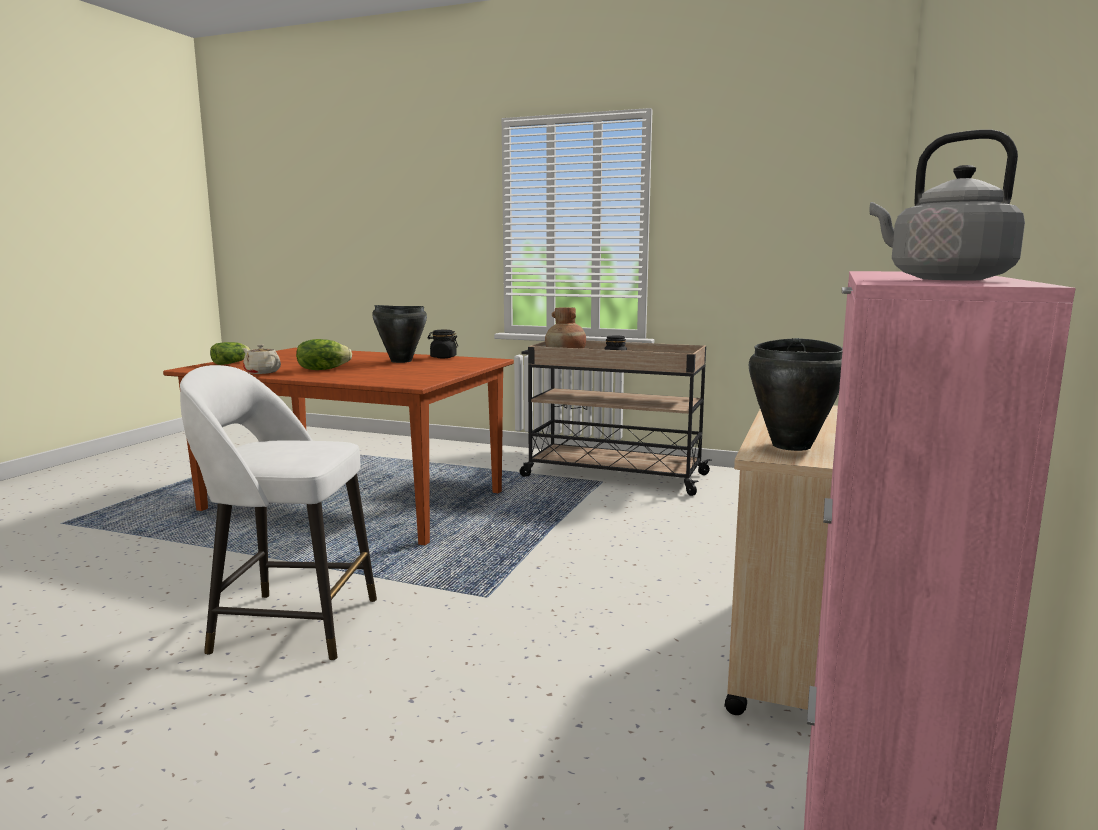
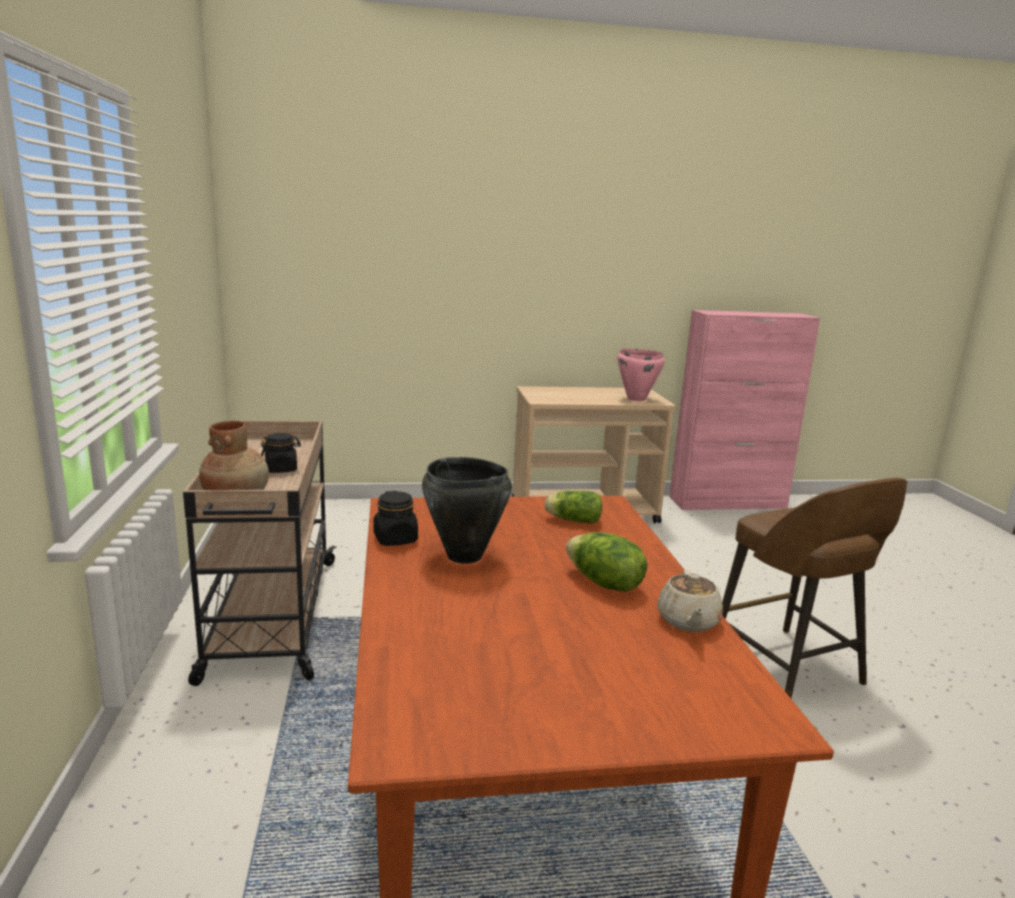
camera: 120 degrees left, 5 degrees up
(232, 363) = (667, 710): lettuce -> lettuce (572, 520)
(291, 624) = (788, 669): white stool -> brown stool
(792, 445) = (636, 399): black cooking pot -> pink cooking pot
(943, 279) = (784, 314): grey kettle -> none

